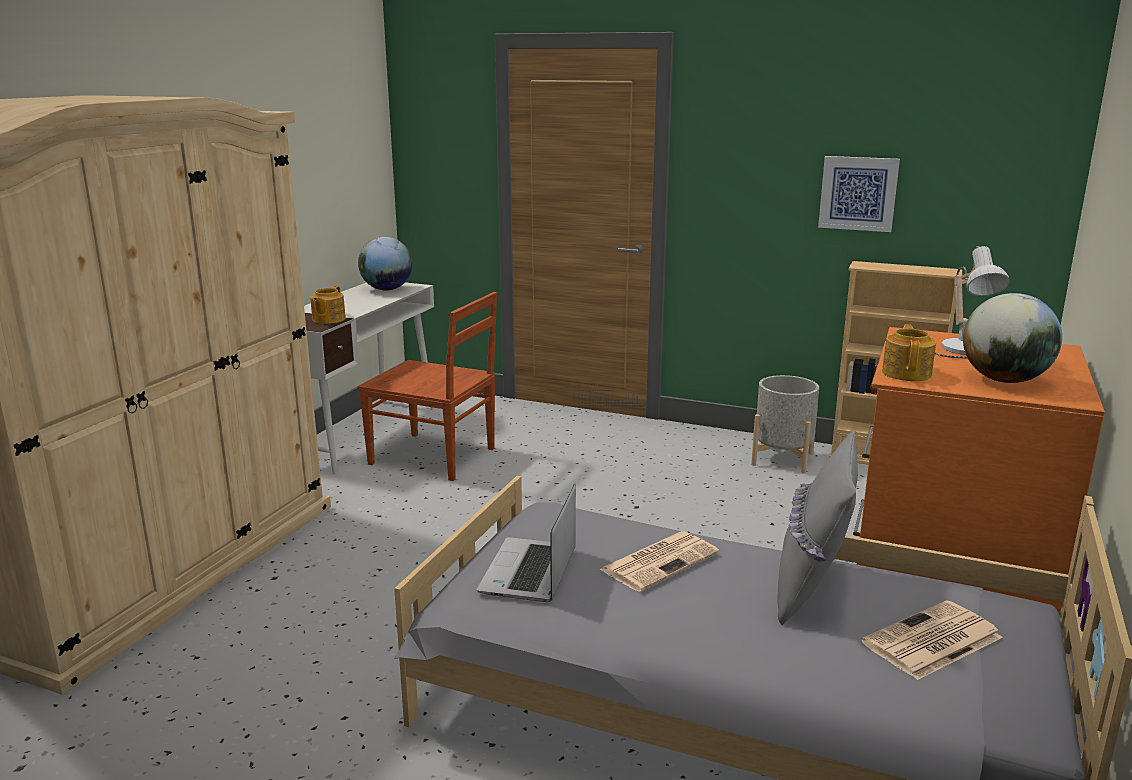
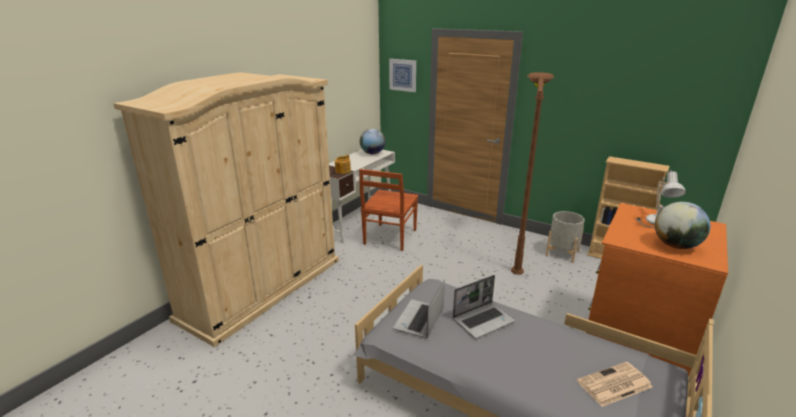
camera: 10 degrees right, 5 degrees up
(435, 457) = (389, 237): brown chair -> brown chair turned 75 degrees clockwise
(660, 561) = (483, 320): newspaper -> laptop
(699, 464) = (518, 252): none -> brown floor lamp
(811, 587) = (557, 344): grey pillow -> none
(858, 193) = (615, 121): picture -> picture (403, 75)
(907, 373) = (622, 236): teapot -> none

